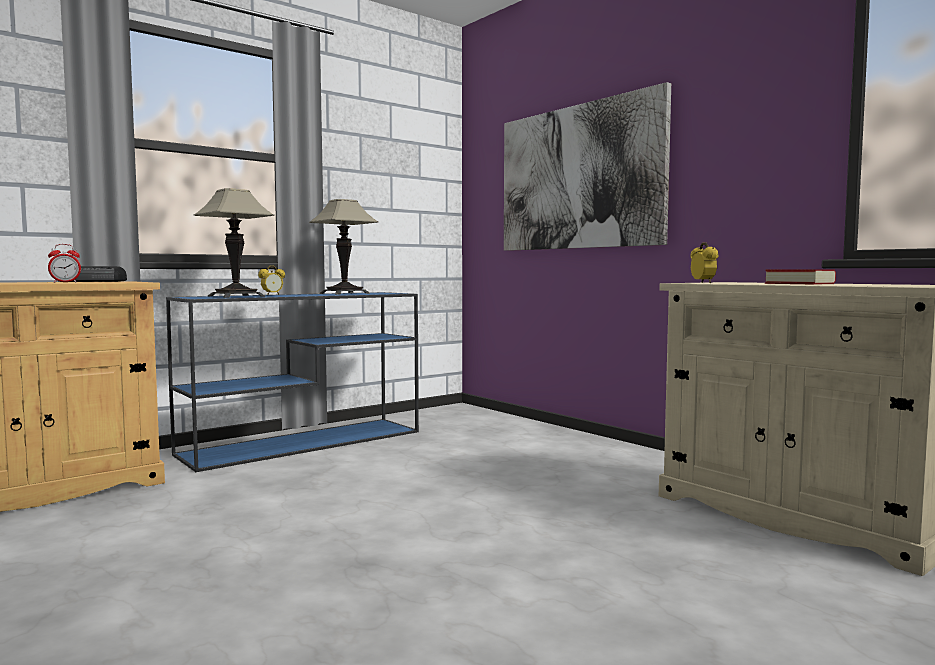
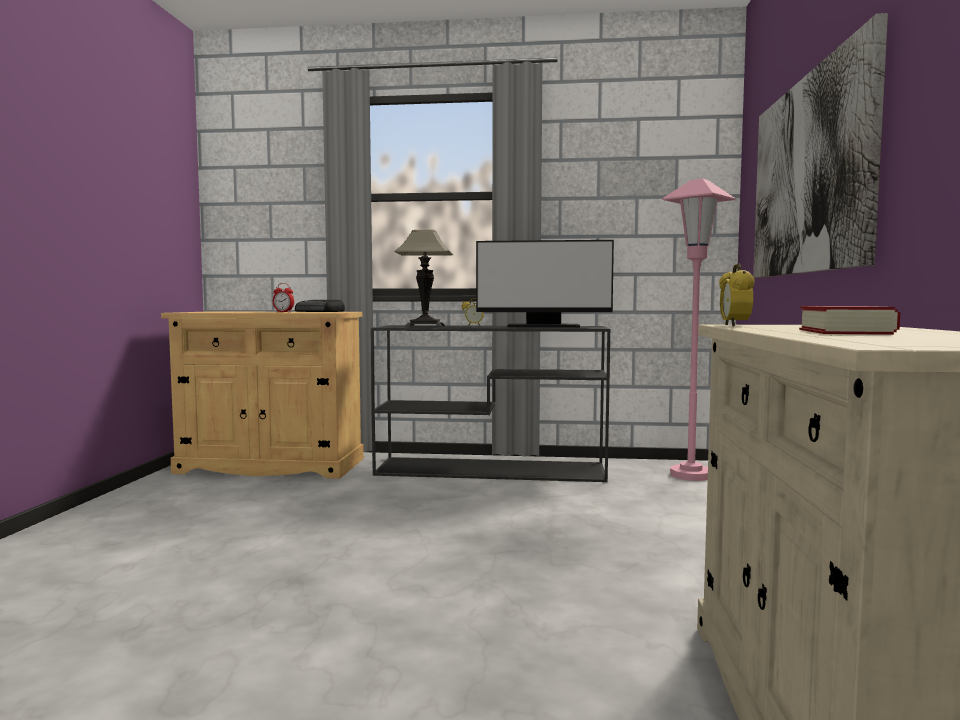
camera: 45 degrees right, 0 degrees up
(305, 442) = (493, 469): blue console table -> black console table
(344, 293) = (543, 326): table lamp -> monitor
(461, 416) = (691, 475): none -> pink floor lamp
(703, 283) = (734, 326): alarm clock -> alarm clock turned 150 degrees clockwise

